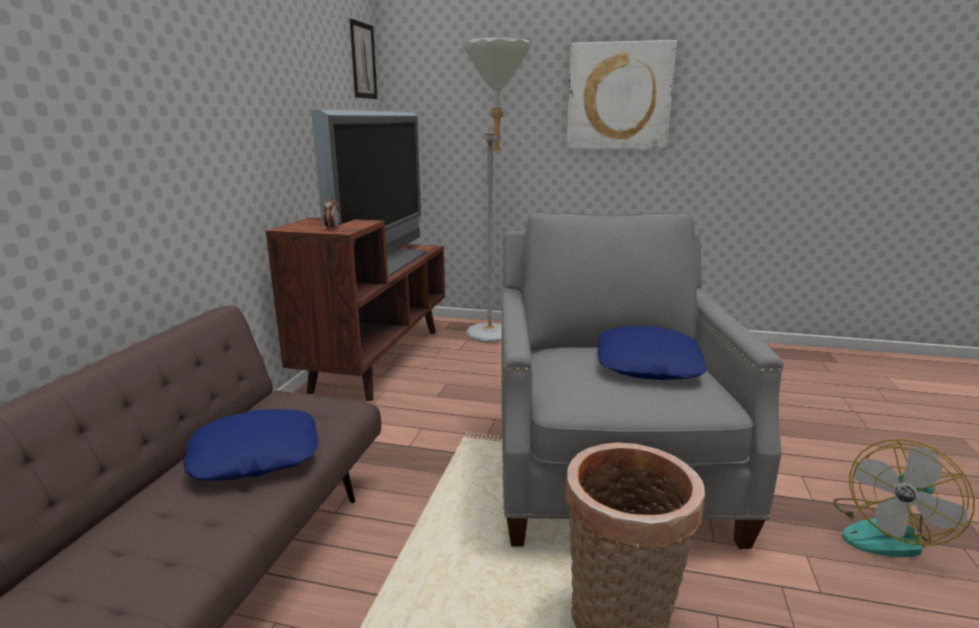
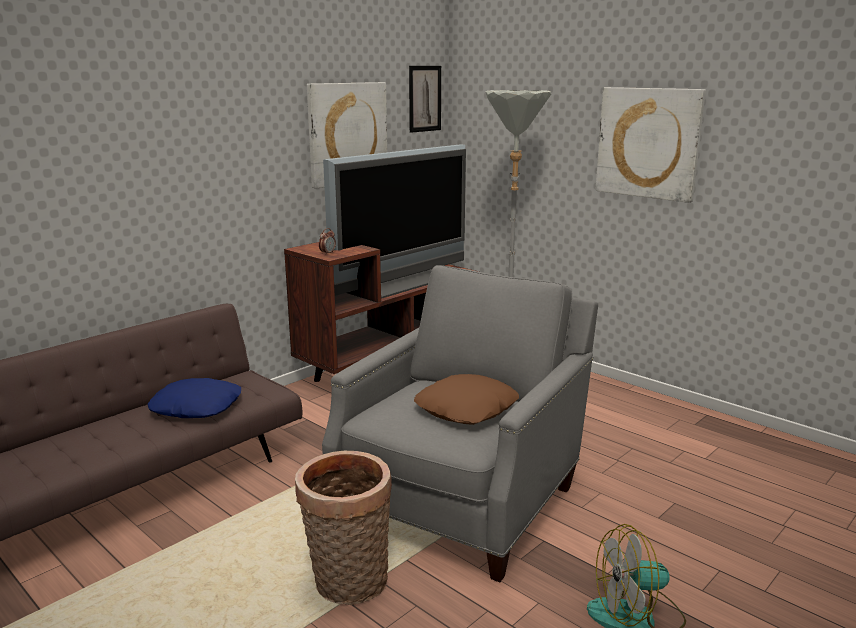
camera: 30 degrees right, 0 degrees up
(306, 89) = (347, 133): none -> picture
(649, 365) = (467, 409): blue pillow -> brown pillow

